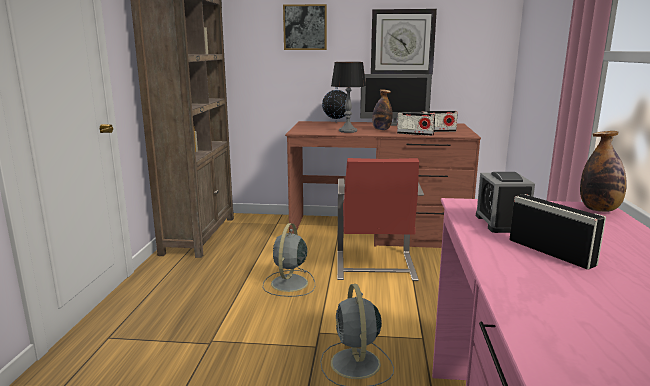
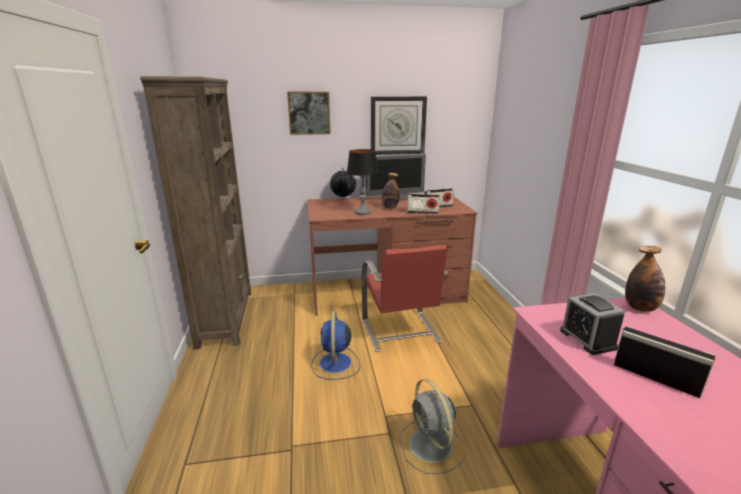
camera: 15 degrees left, 5 degrees up
(289, 284) = (335, 364): grey fan -> blue fan

